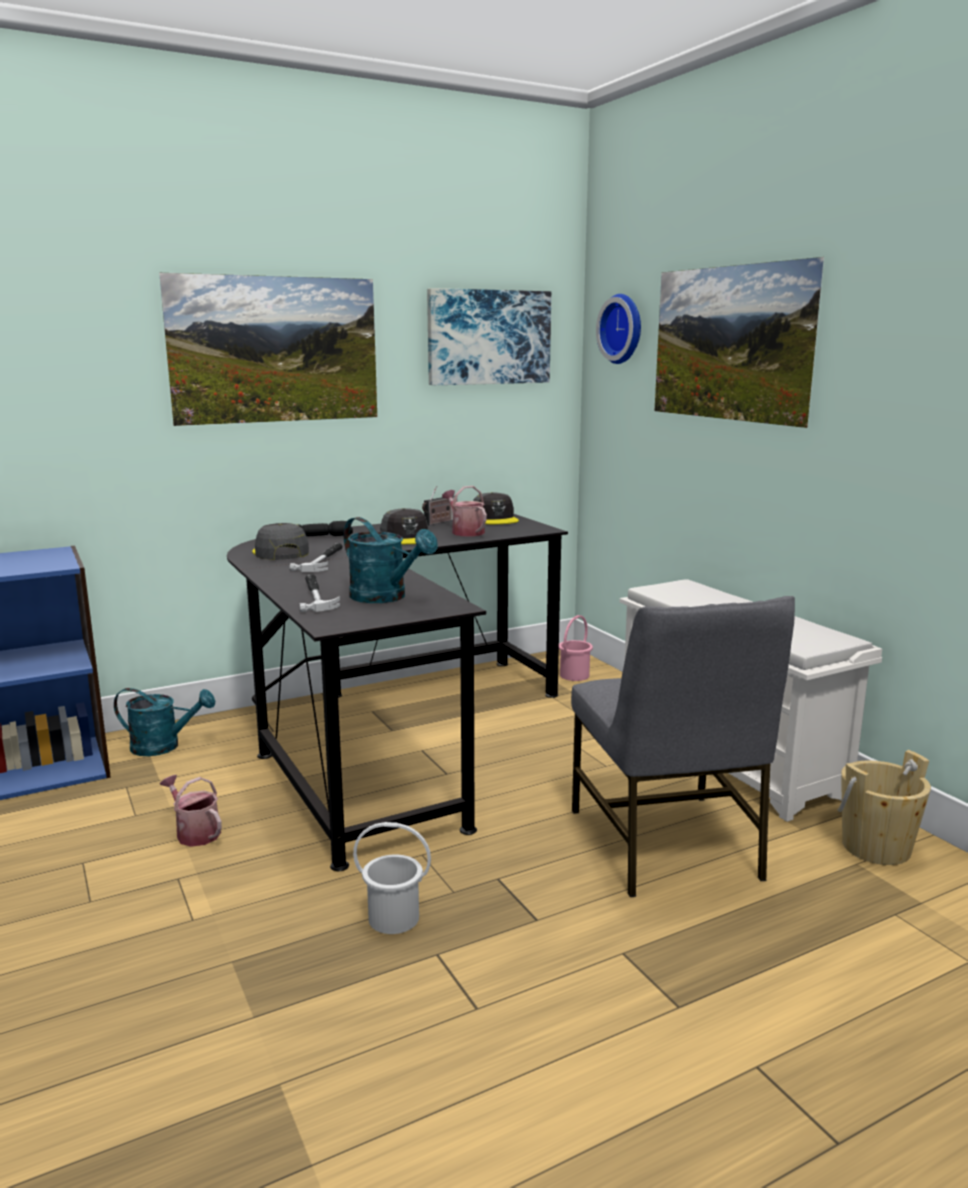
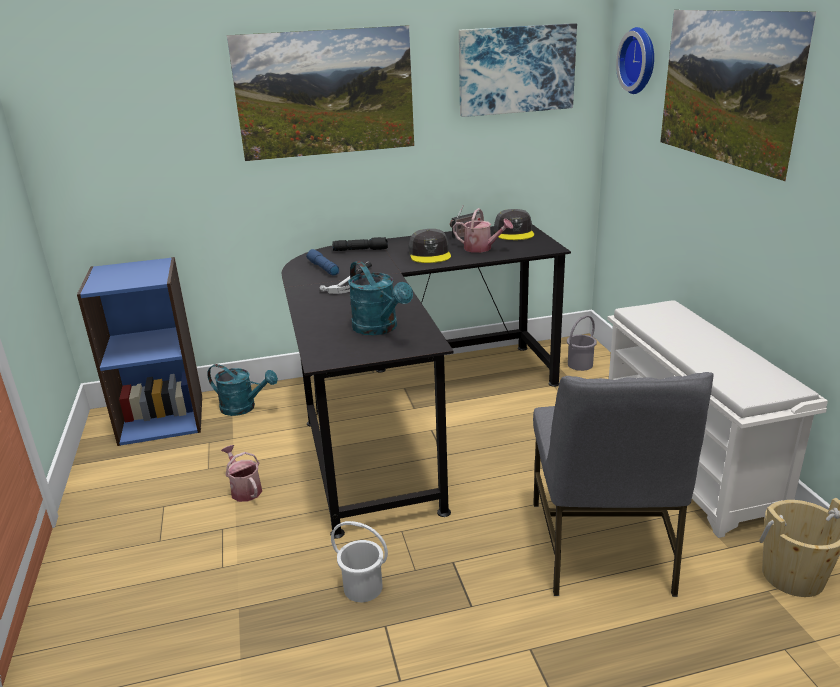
camera: 15 degrees right, 10 degrees up
(280, 552) = (322, 268): grey cap -> blue flashlight
(316, 596) = (327, 323): hammer -> none
(465, 532) = (481, 248): watering can -> watering can turned 135 degrees clockwise
(575, 675) = (580, 364): pink bucket -> grey bucket

